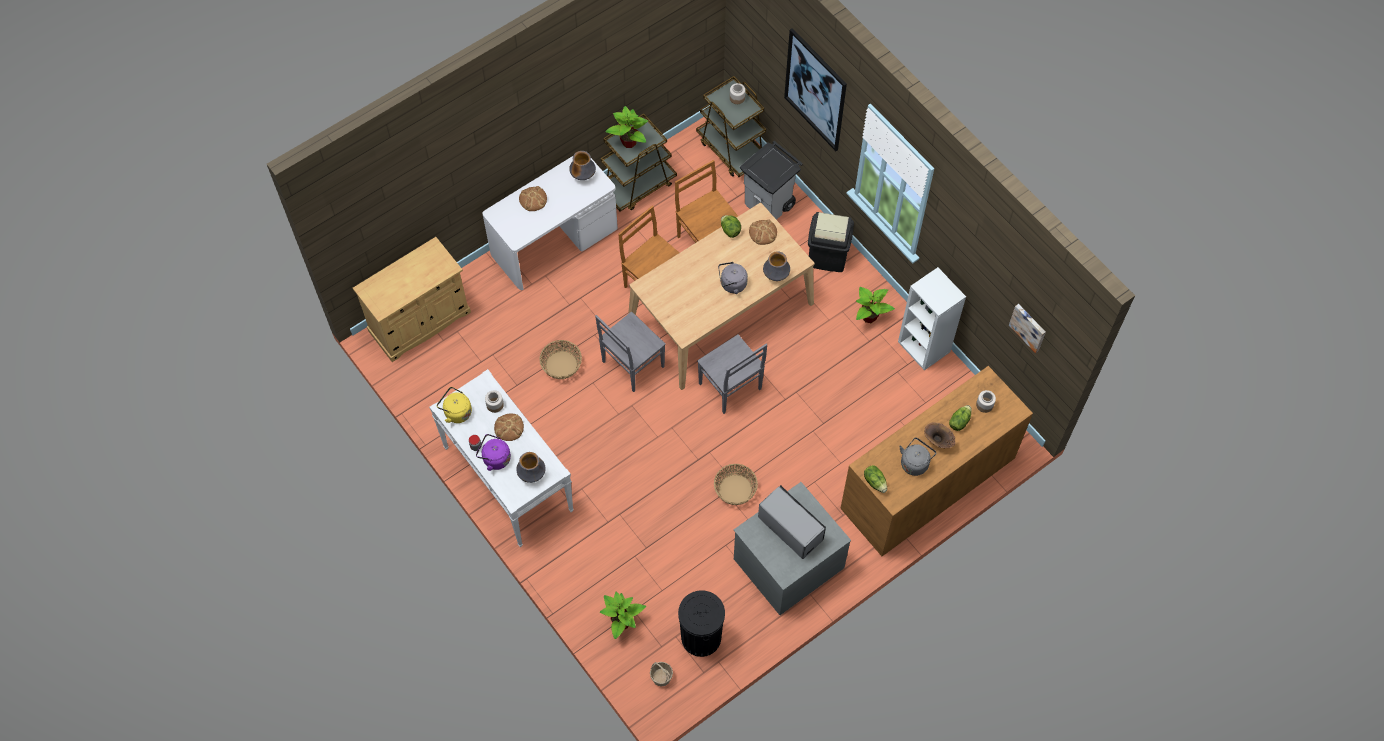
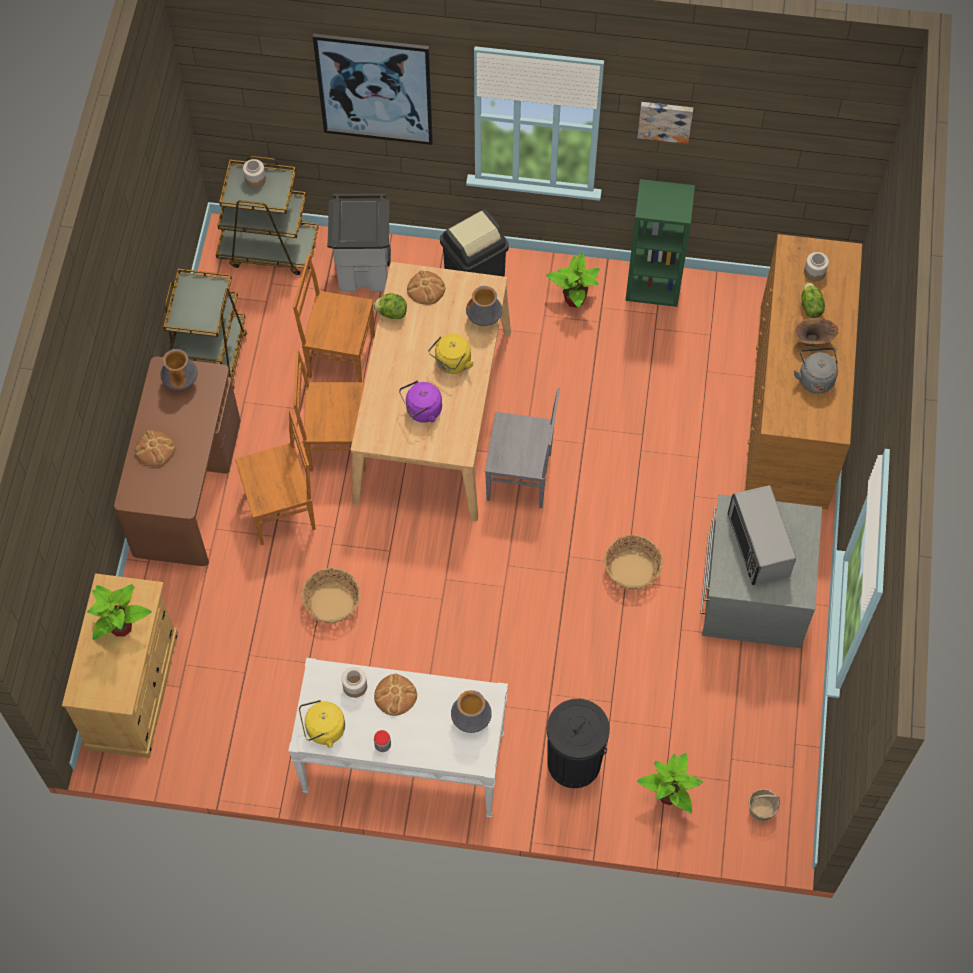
camera: 45 degrees left, 0 degrees up
(495, 458) = (416, 739): purple kettle -> purple kettle (422, 411)
(554, 241) = (186, 486): white desk -> brown desk
(589, 295) = (282, 509): none -> brown chair
(629, 142) = (193, 309): potted plant -> potted plant (121, 626)
(631, 365) = (402, 540): grey chair -> none
(701, 637) = (754, 737): black trash can -> black trash can (574, 762)
(732, 284) = (452, 363): grey kettle -> yellow kettle
(790, 528) = (758, 545): microwave -> microwave turned 105 degrees counterclockwise
(875, 482) = (801, 427): lettuce -> none
(924, 347) = (654, 285): white bookcase -> green bookcase
(1028, 327) = (804, 156): picture -> picture (665, 120)

